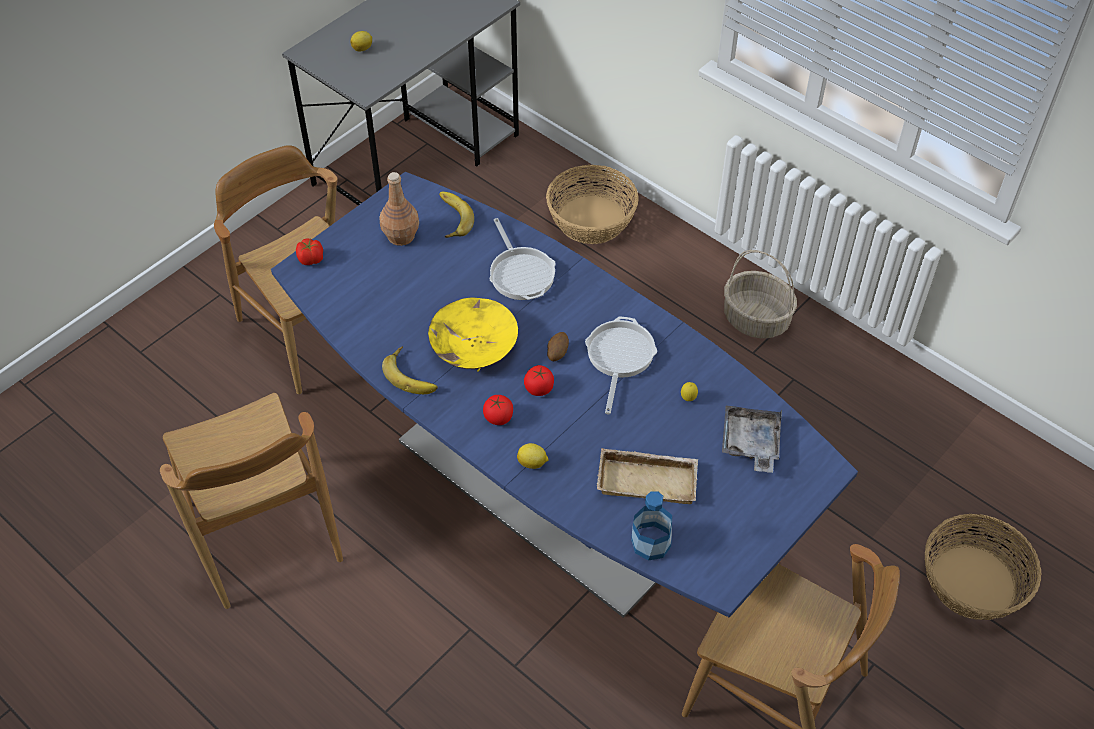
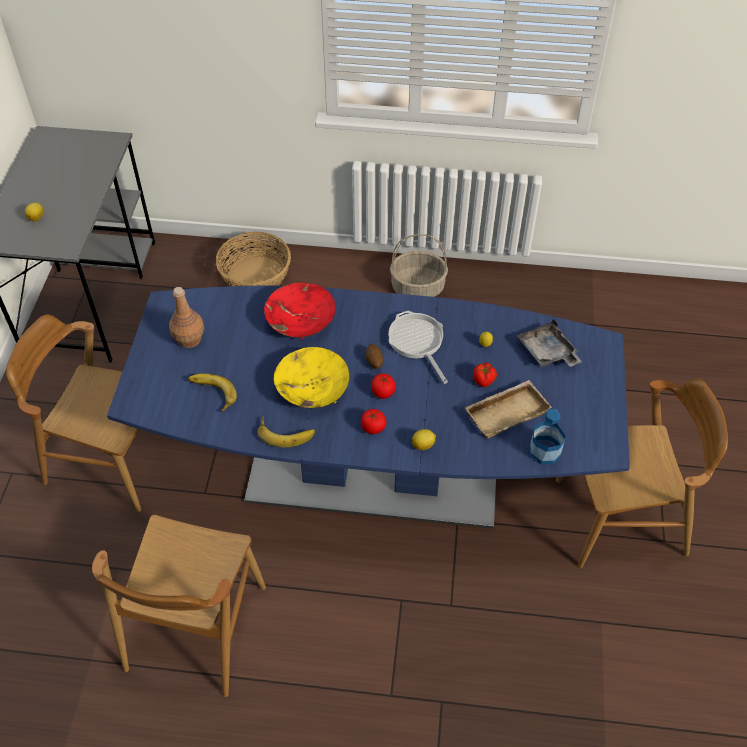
camera: 35 degrees left, 0 degrees up
(262, 532) = (195, 628): brown chair -> brown chair turned 75 degrees clockwise
(311, 259) = (134, 391): tomato -> tomato (484, 380)
(450, 218) = (215, 308): banana -> banana (211, 394)
(521, 273) = (300, 320): frying pan -> red bowl
(973, 583) = (671, 380): basket -> none

